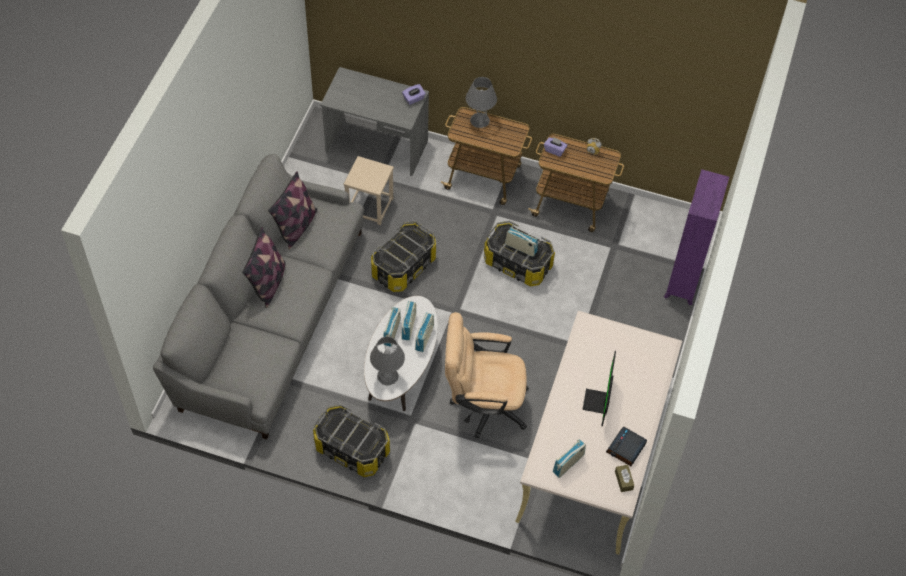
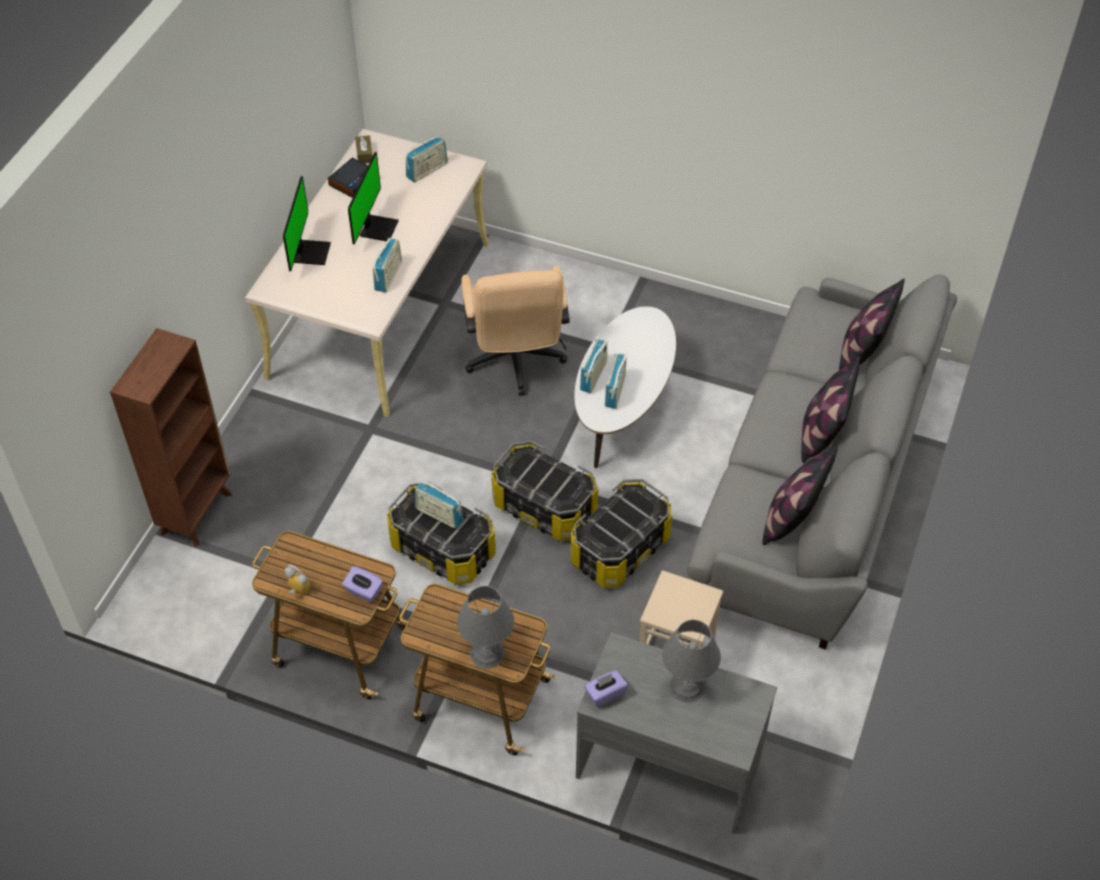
camera: 175 degrees left, 5 degrees down
(228, 351) = (862, 351): none -> pillow
(352, 449) = (686, 319): storage box -> storage box (545, 506)
(387, 376) = (644, 332): grey table lamp -> grey table lamp (687, 686)
(392, 332) = (638, 384): radio -> radio (388, 276)
(482, 404) = (515, 363): beige office chair -> beige office chair turned 75 degrees clockwise
(644, 377) = (310, 252): none -> monitor
(682, 284) = (197, 512): purple bookcase -> brown bookcase

